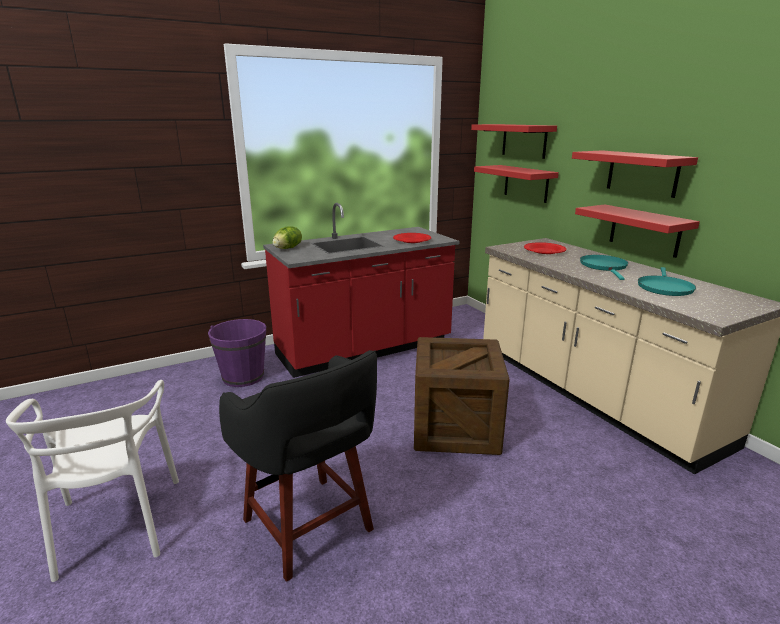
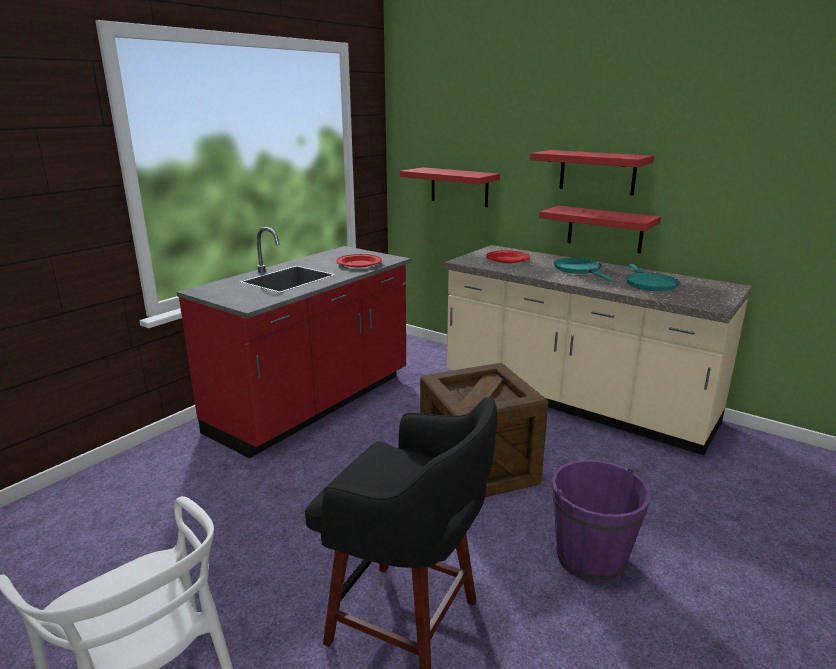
camera: 25 degrees left, 0 degrees up
(243, 377) = (180, 473): purple bucket -> purple bucket (591, 558)
(288, 248) = (219, 292): lettuce -> none
(524, 140) = (452, 140): red shelf -> none

